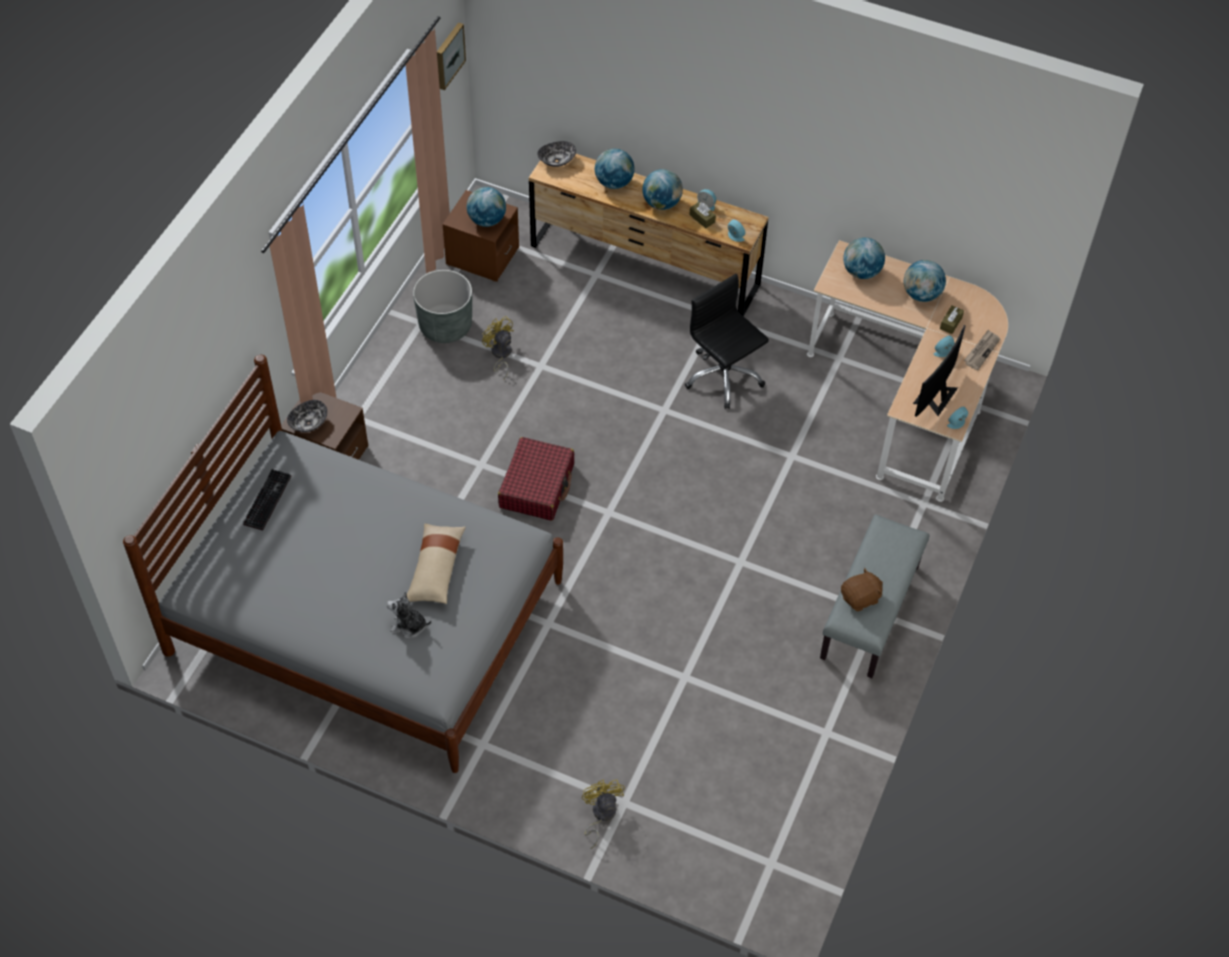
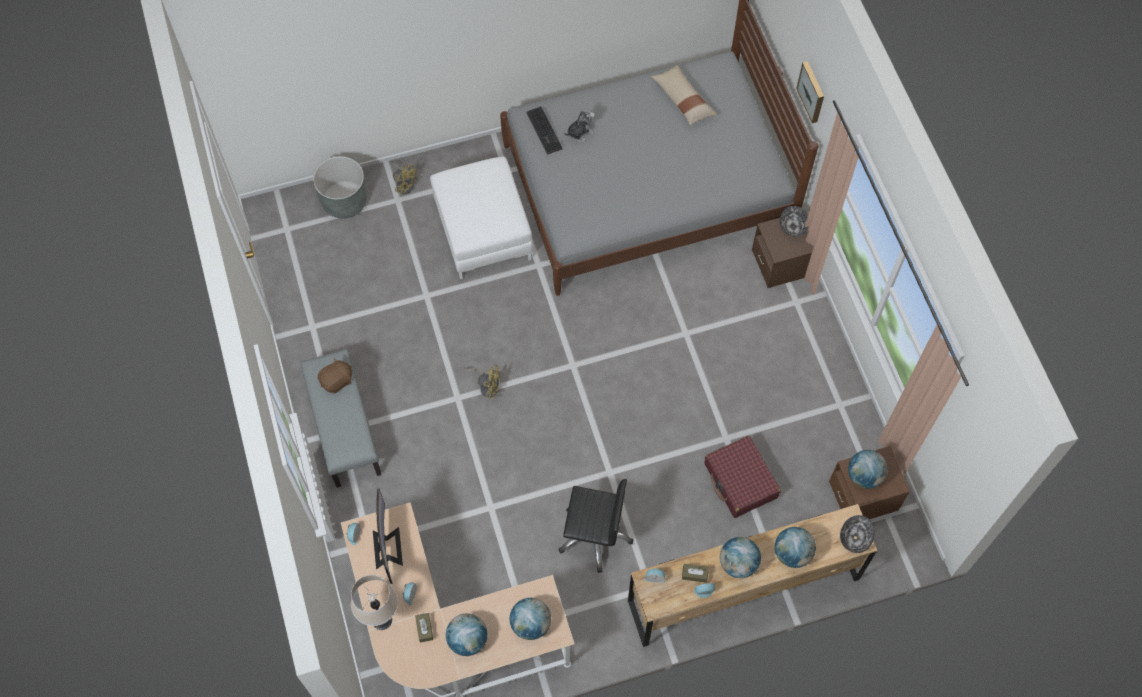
camera: 140 degrees right, 10 degrees up
(266, 499) = (743, 140): keyboard -> keyboard (545, 131)
(436, 569) = (600, 174): beige pillow -> beige pillow (683, 100)
(445, 326) = (821, 416): grey planter -> grey planter (344, 201)
(448, 55) = (976, 452): picture -> picture (812, 91)
(500, 355) = (761, 423): yellow fan -> yellow fan (487, 386)
(537, 486) = (635, 347): red suitcase -> red suitcase (740, 481)
(568, 697) = (483, 232): none -> white ottoman
(860, 598) = (337, 381): brown plush toy -> brown plush toy turned 150 degrees counterclockwise
(981, 351) = (382, 620): newspaper -> beige table lamp

